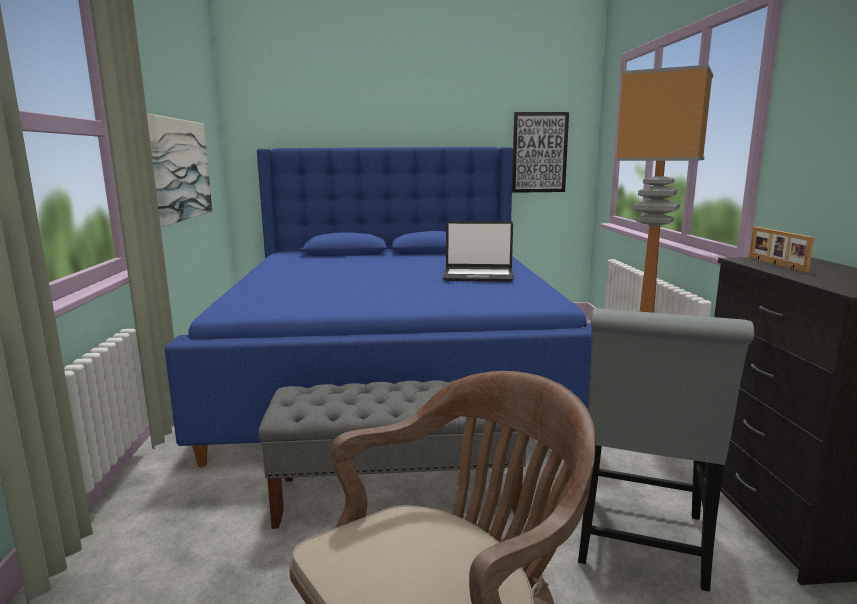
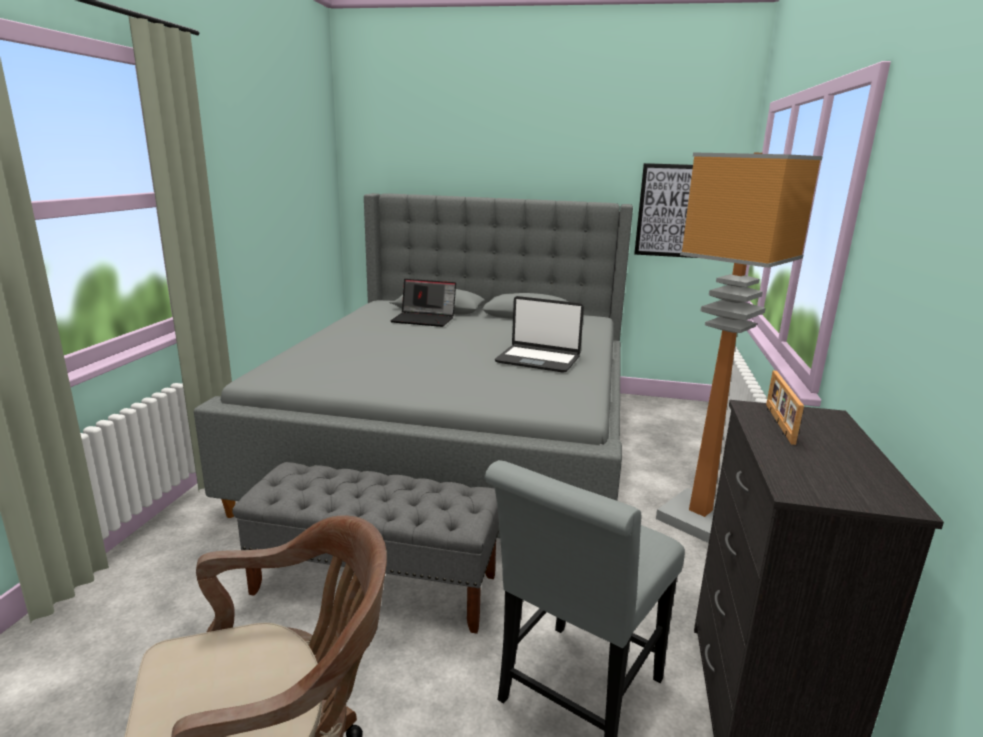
camera: 15 degrees right, 5 degrees up
(180, 169) = (269, 221): picture -> none
(341, 260) = (424, 319): none -> laptop
(393, 373) = (458, 443): blue bed -> grey bed

